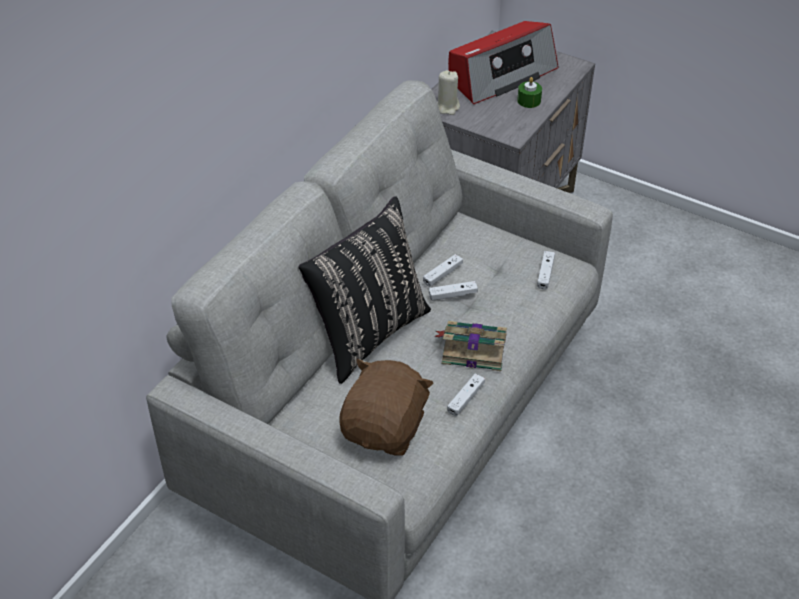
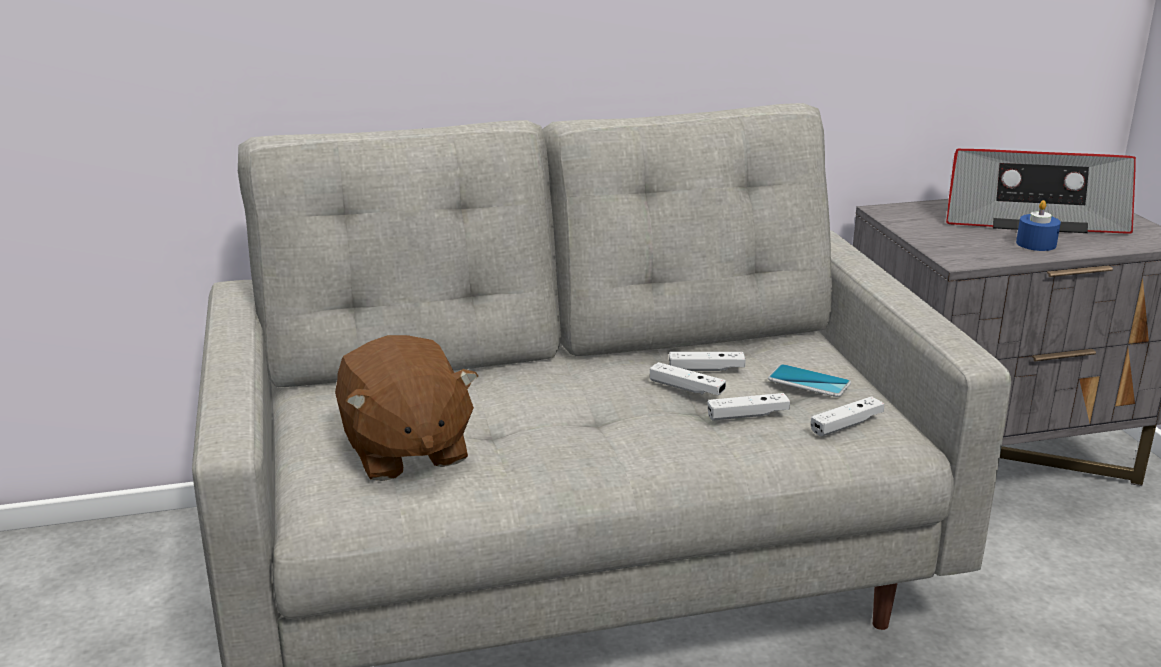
camera: 45 degrees right, 20 degrees down
(367, 334) = (532, 374): black pillow -> none
(385, 428) = (404, 451): brown plush toy -> brown plush toy turned 90 degrees clockwise
(447, 107) = (908, 217): beige candle -> none
(465, 399) = (536, 474): white game controller -> white game controller (747, 415)
(472, 349) = (625, 439): book -> none
(497, 254) = (809, 382): none -> phone
(529, 101) = (1036, 244): green candle -> blue candle

